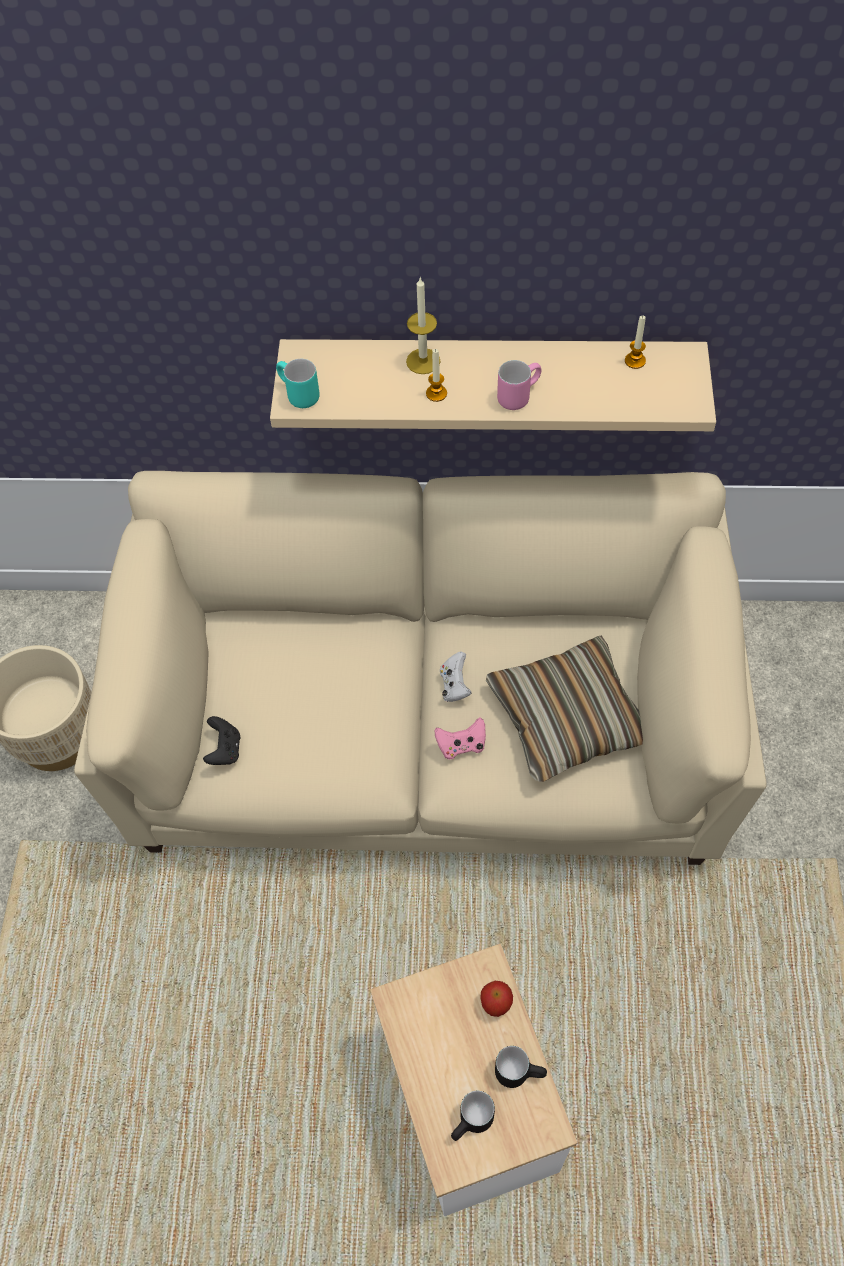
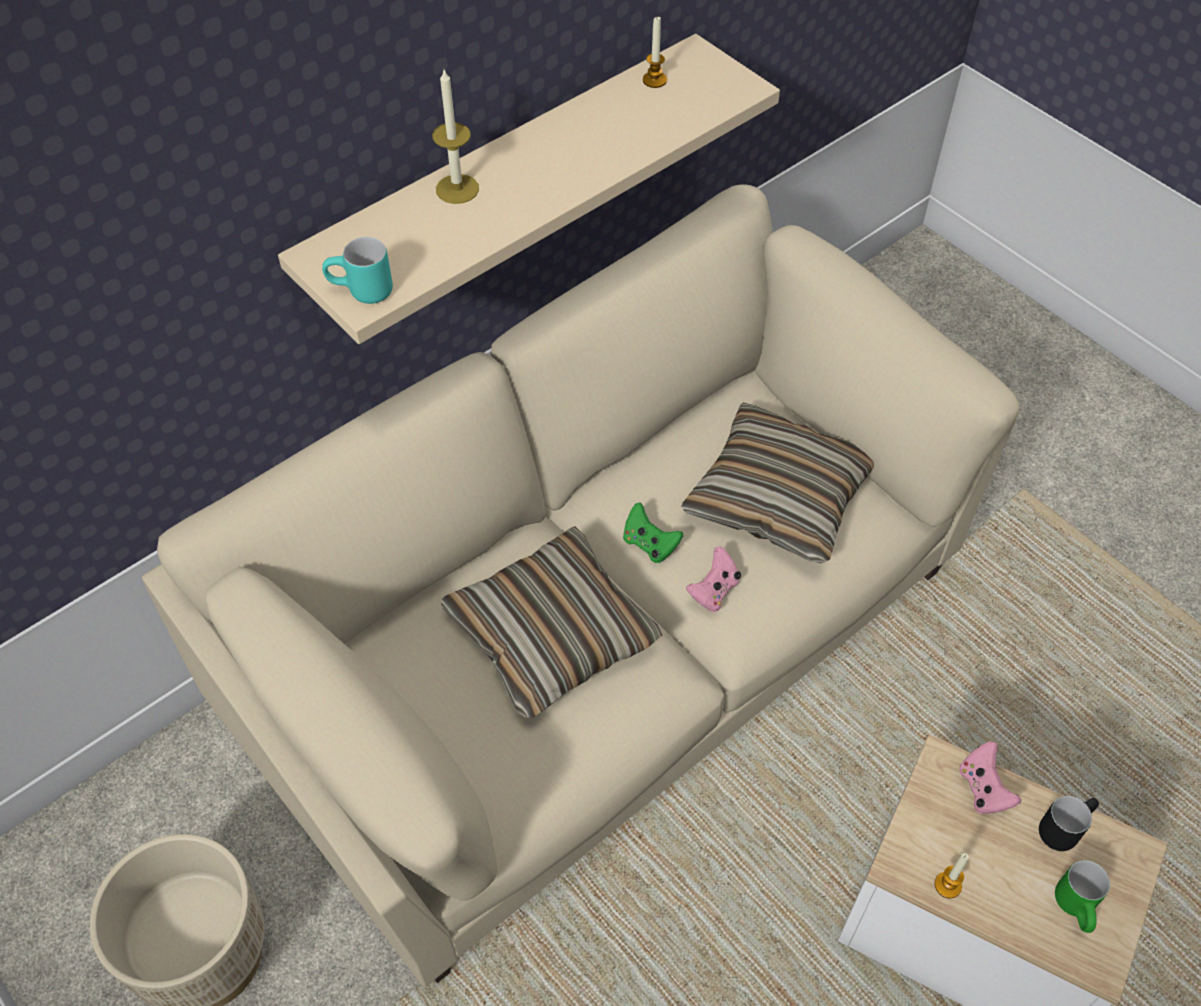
camera: 45 degrees left, 5 degrees down
(224, 750) = (492, 774): black game controller -> none
(339, 695) = (552, 633): none -> pillow
(436, 393) = (505, 209): candle -> candle (947, 885)
(454, 685) = (649, 544): white game controller -> green game controller
(473, 1124) = (1078, 908): black mug -> green mug
(496, 1004) = (983, 788): apple -> pink game controller
(517, 395) = (584, 165): pink mug -> none

